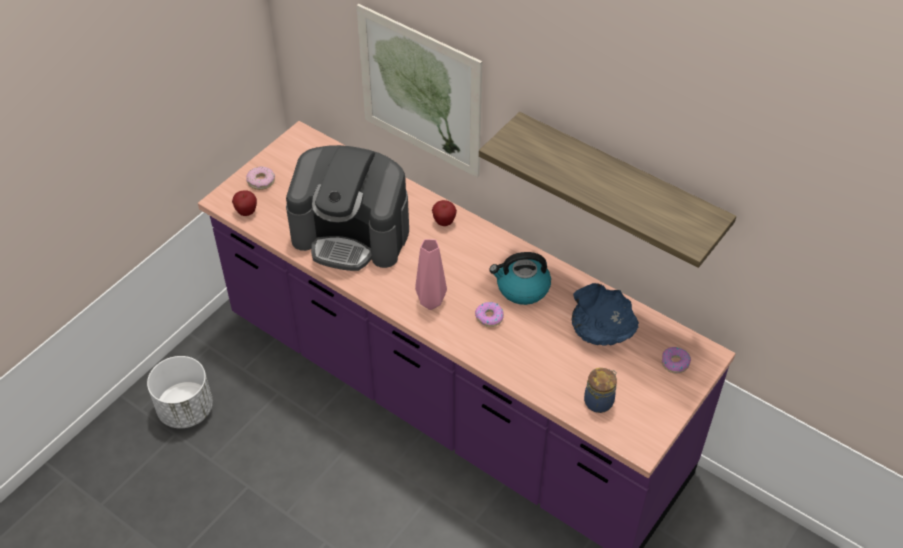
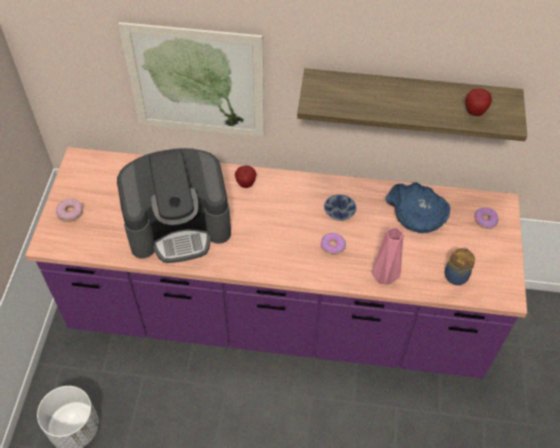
camera: 30 degrees left, 5 degrees up
(246, 212) = (75, 245): apple -> apple (474, 112)
(430, 303) = (280, 255): pink vase -> pink vase (384, 278)
(522, 288) = (340, 212): kettle -> bowl

